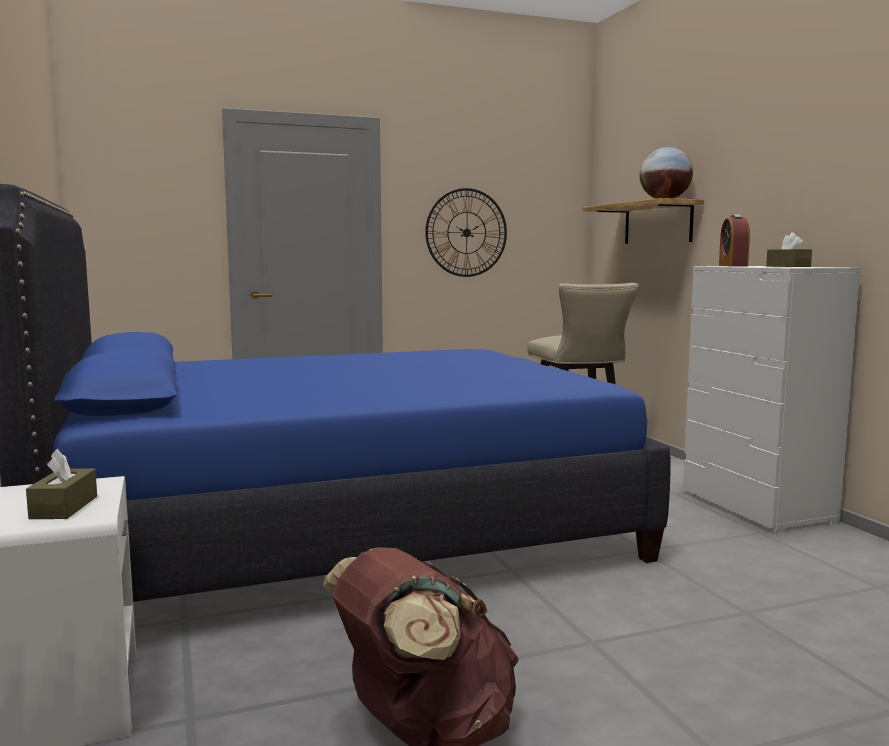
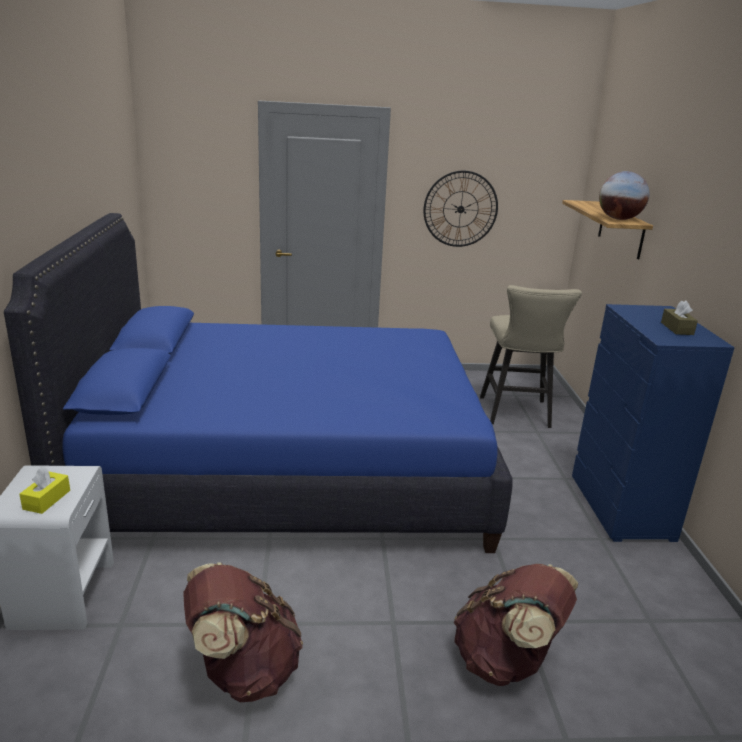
camera: 15 degrees right, 15 degrees up
(64, 507) = (46, 500): brown tissue box -> yellow tissue box
(733, 266) = (636, 313): alarm clock -> none
(757, 507) = (621, 508): white dresser -> blue dresser
(761, 651) = (506, 661): none -> brown backpack

